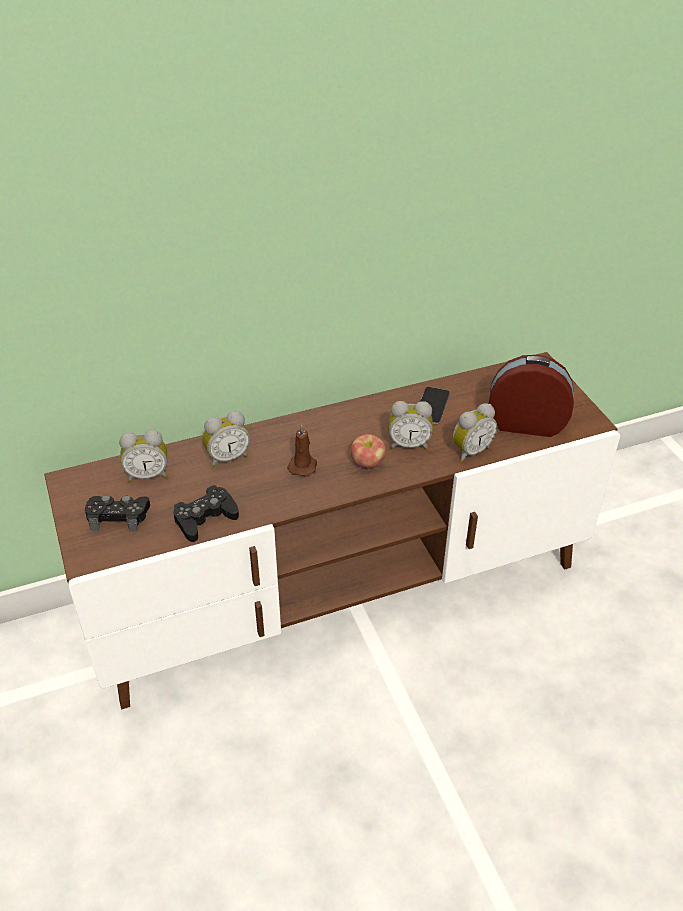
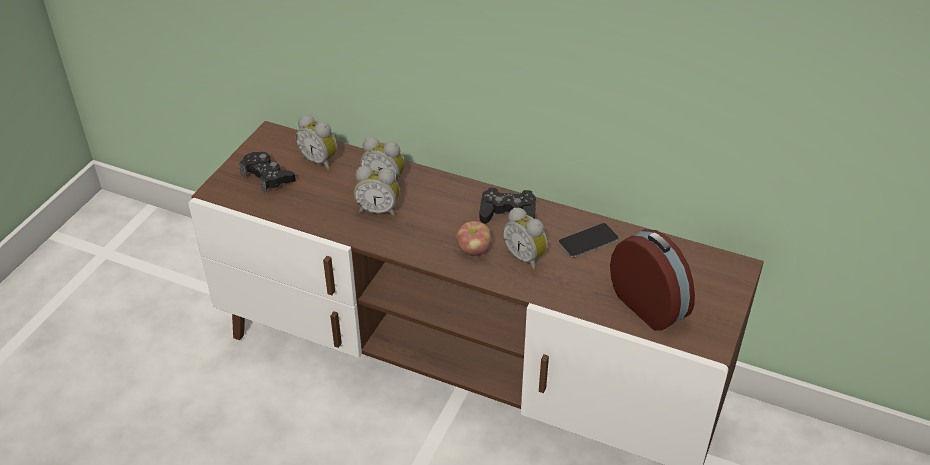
camera: 45 degrees right, 0 degrees up
(205, 518) = (314, 213): black game controller -> black game controller (507, 213)
(303, 465) = (426, 221): brown candle -> none
(470, 451) = (567, 295): alarm clock -> alarm clock (378, 210)

